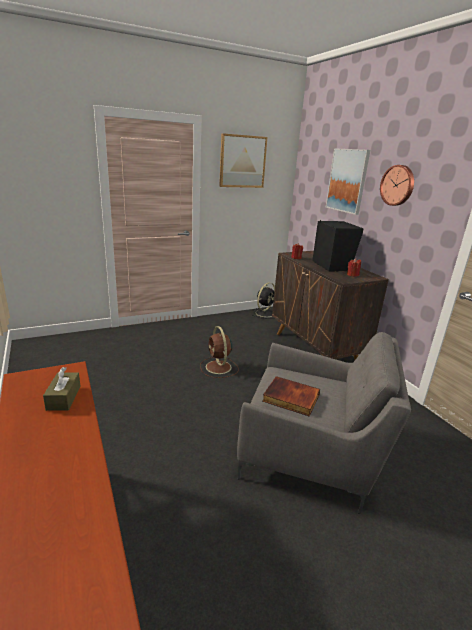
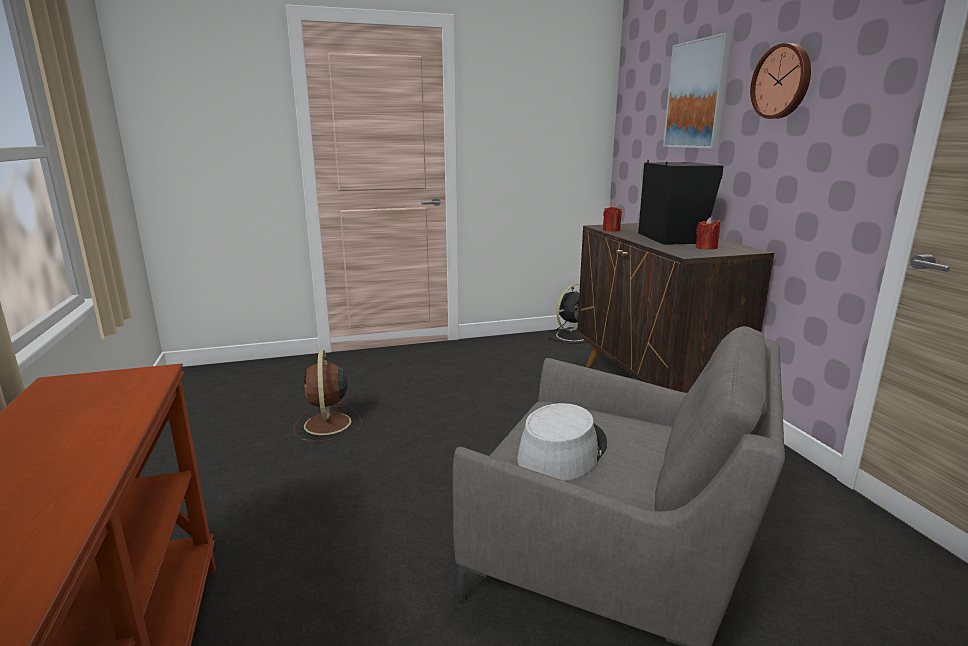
camera: 10 degrees right, 5 degrees down
(63, 398) = (104, 413): brown tissue box -> none
(219, 368) = (473, 414): brown fan -> brown fan (327, 425)
(242, 161) = (525, 85): picture -> none
(290, 398) = (562, 451): book -> grey hat

